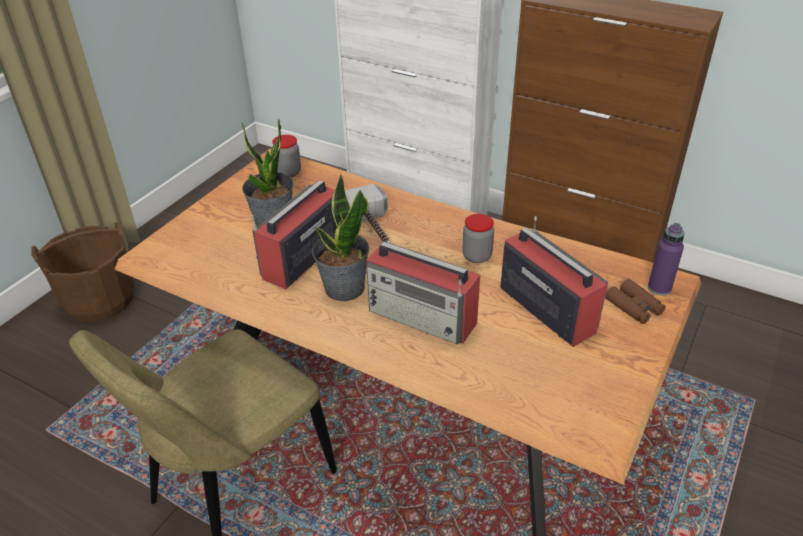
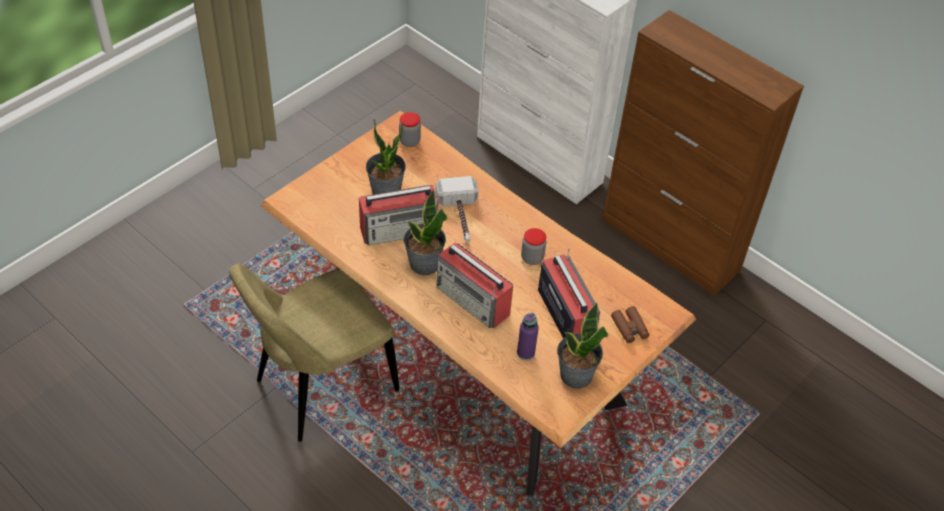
camera: 10 degrees right, 10 degrees up
(100, 299) = (235, 194): brown bucket -> none
(302, 258) = (400, 229): radio -> radio turned 150 degrees counterclockwise
(597, 378) = (575, 375): none -> potted plant
(659, 288) = (657, 317): purple bottle -> purple bottle (525, 353)

